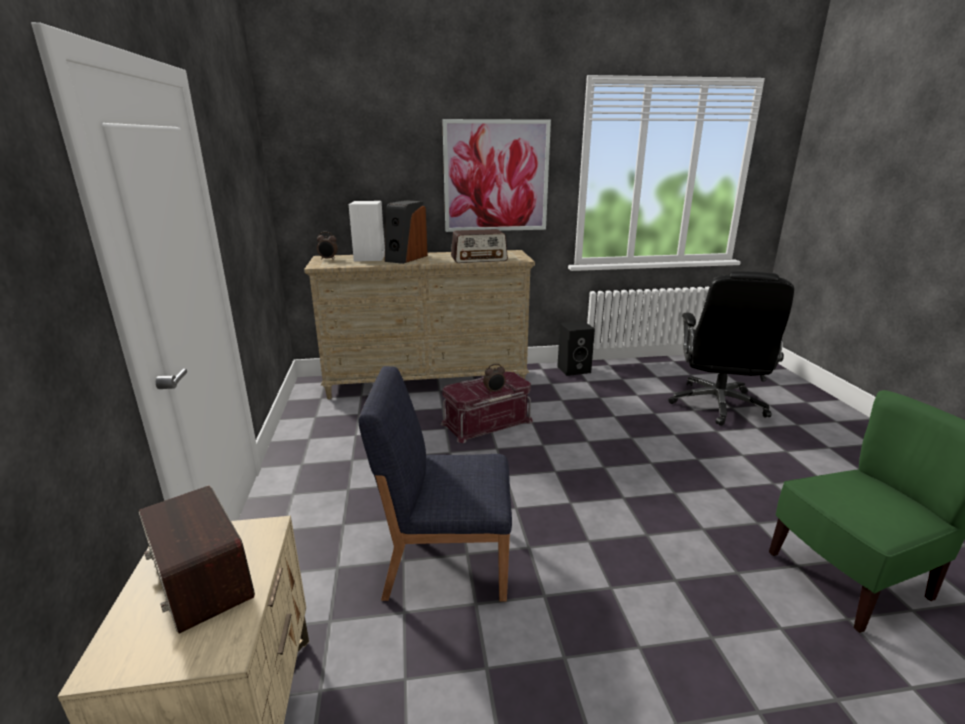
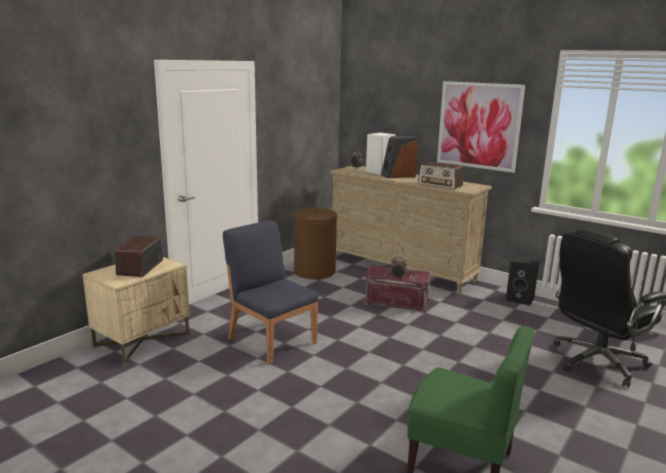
camera: 45 degrees right, 5 degrees down
(331, 426) = (314, 271): none -> brown laundry basket

